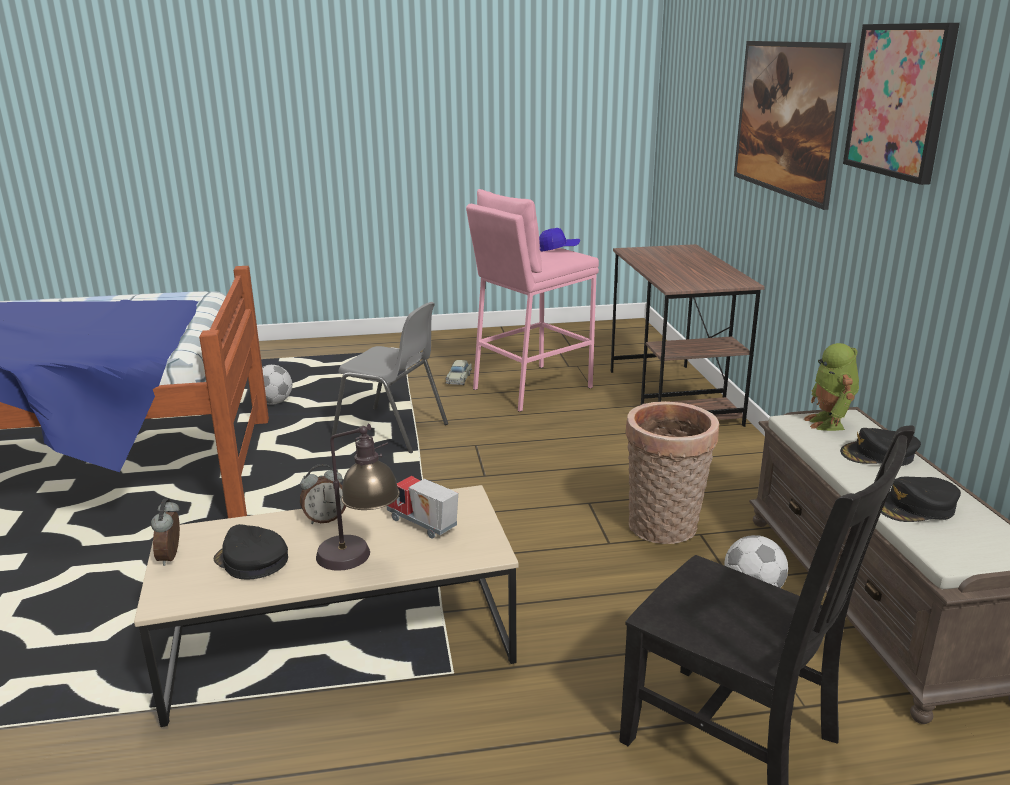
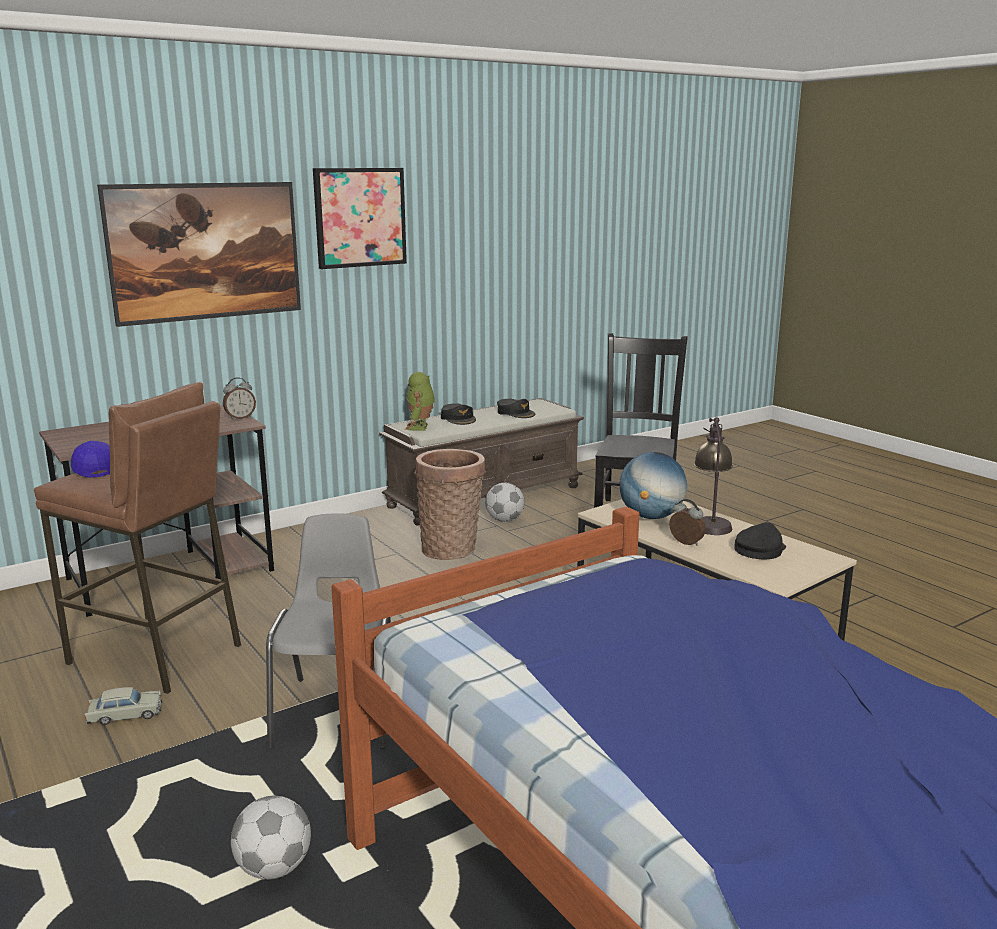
camera: 115 degrees left, 5 degrees down
(172, 557) = (797, 573): alarm clock -> alarm clock (240, 418)
(251, 560) = (759, 549): black cap -> black cap turned 150 degrees counterclockwise
(421, 525) = (651, 516): toy truck -> globe
(531, 387) = (156, 654): pink stool -> brown stool
(829, 423) = (420, 427): toy robot -> toy robot turned 120 degrees clockwise

